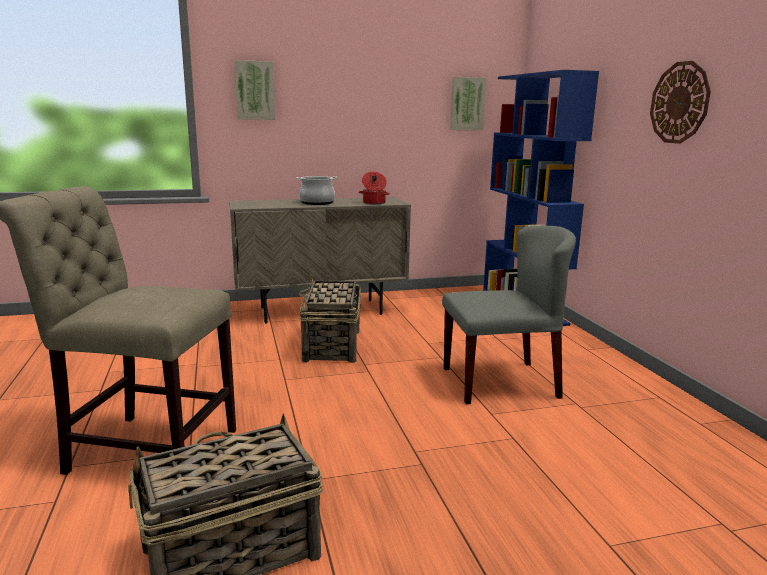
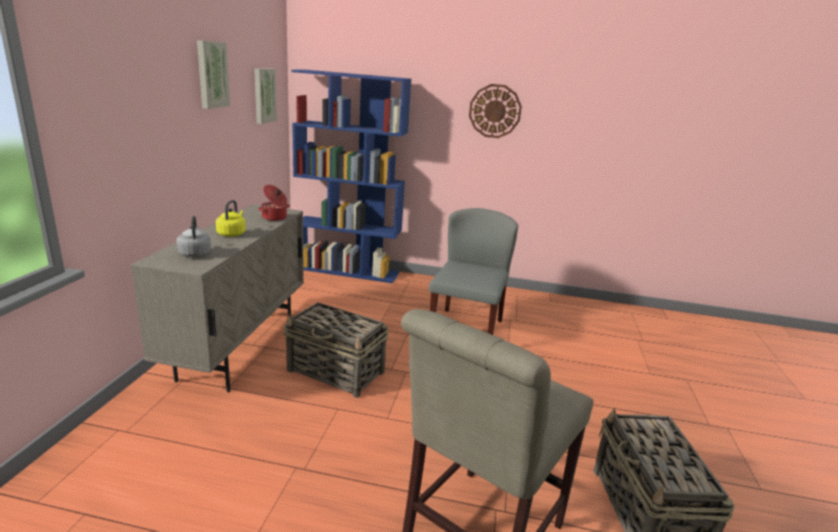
camera: 65 degrees left, 5 degrees up
(255, 90) = (106, 100): picture -> picture (211, 74)
(265, 203) = (195, 253): none -> grey kettle
(317, 202) = (232, 234): cooking pot -> yellow kettle

